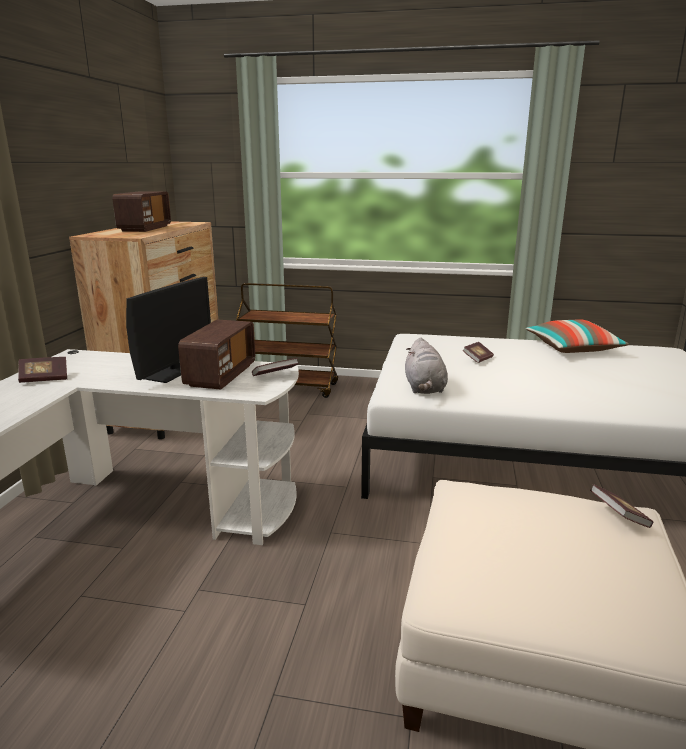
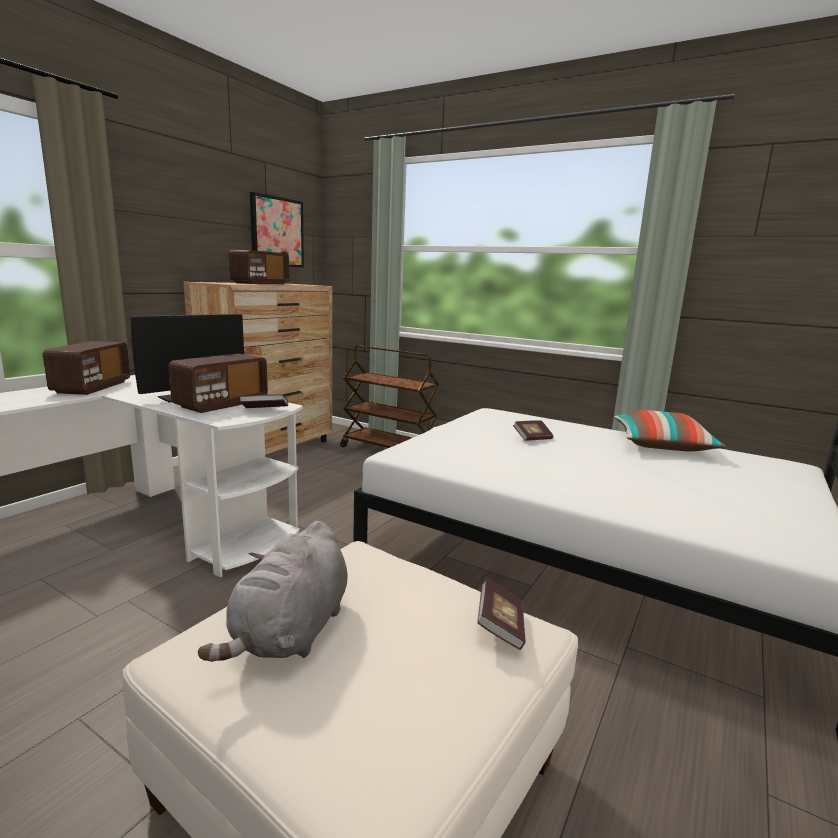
camera: 20 degrees right, 5 degrees down
(44, 379) = (92, 387): book -> radio
(136, 164) = (276, 232): none -> picture
(424, 388) = (436, 453): grey plush toy -> grey plush toy (290, 633)

